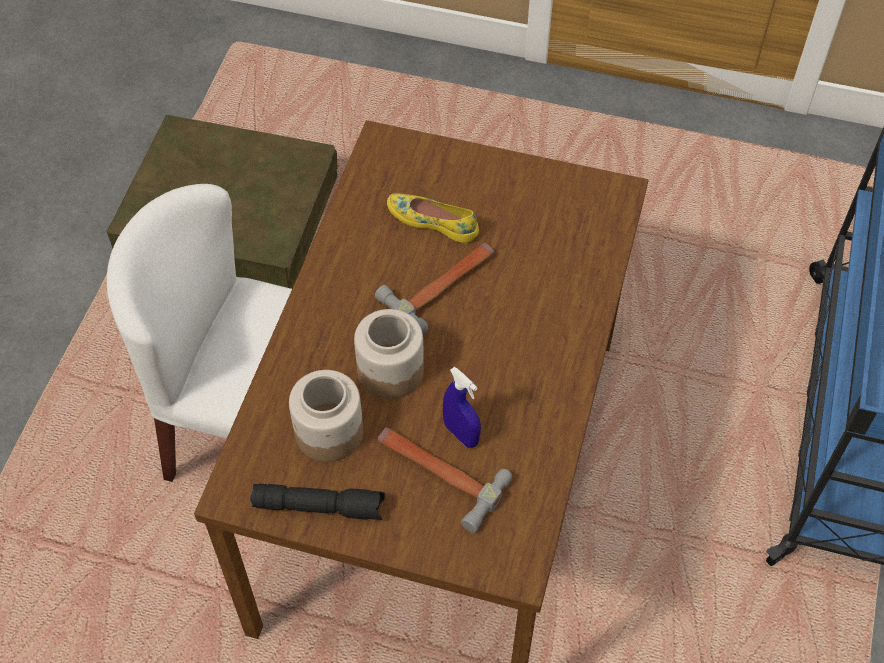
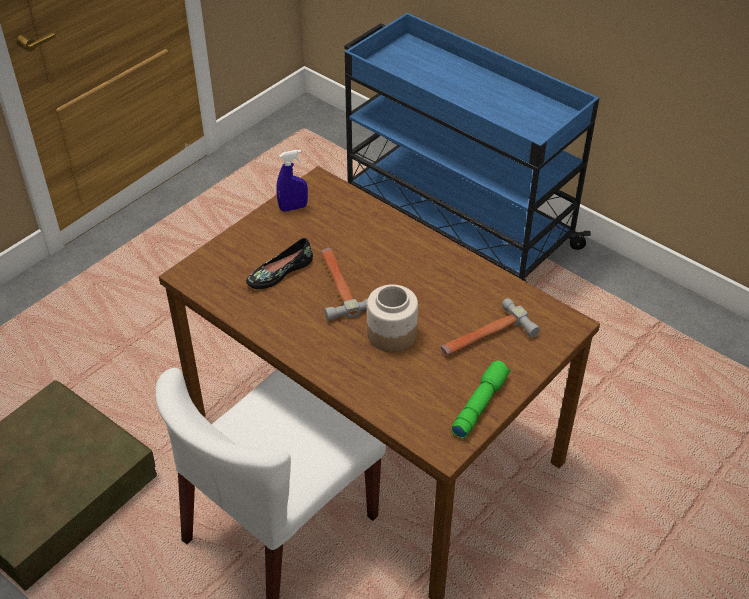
camera: 65 degrees left, 10 degrees down
(320, 506) = (479, 404): black flashlight -> green flashlight
(328, 433) = (423, 382): jar -> none
(433, 221) = (279, 272): yellow shoe -> black shoe
(461, 434) = (461, 316): blue spray bottle -> blue spray bottle (293, 208)

